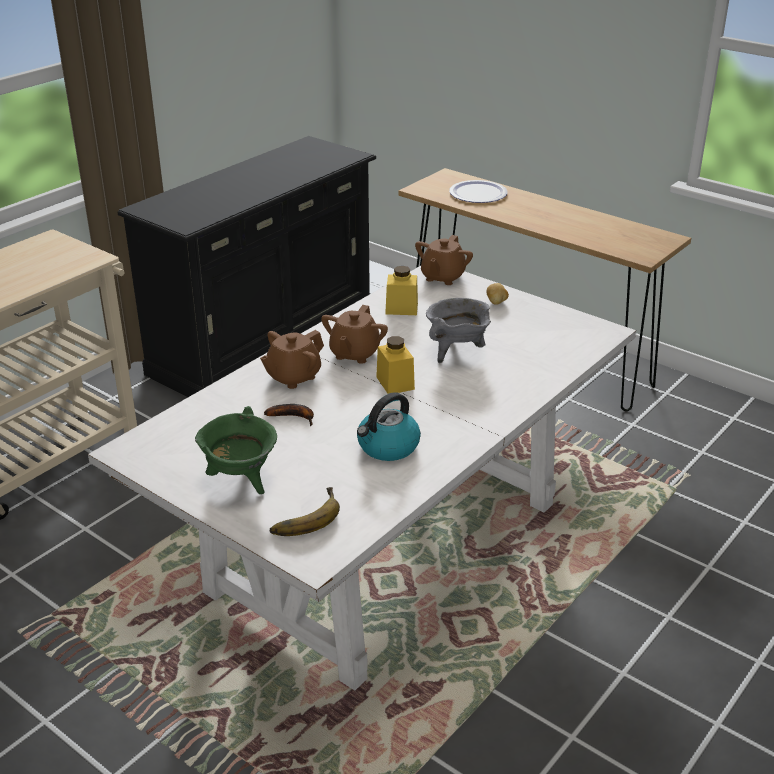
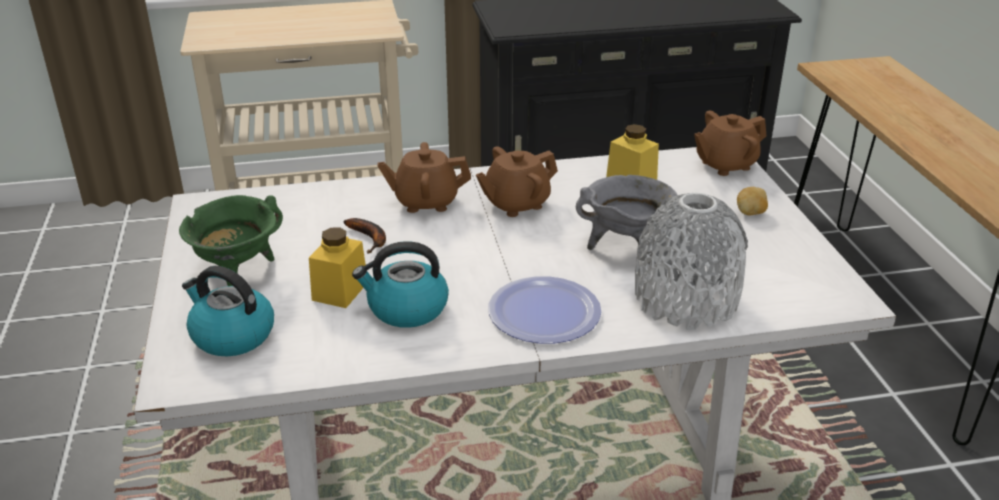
camera: 40 degrees right, 0 degrees up
(303, 517) = (231, 335): banana -> kettle
(395, 383) = (511, 249): yellow jar -> yellow jar (340, 291)
(478, 193) = (892, 92): plate -> plate (544, 312)
(531, 368) = (685, 300): none -> grey vase

